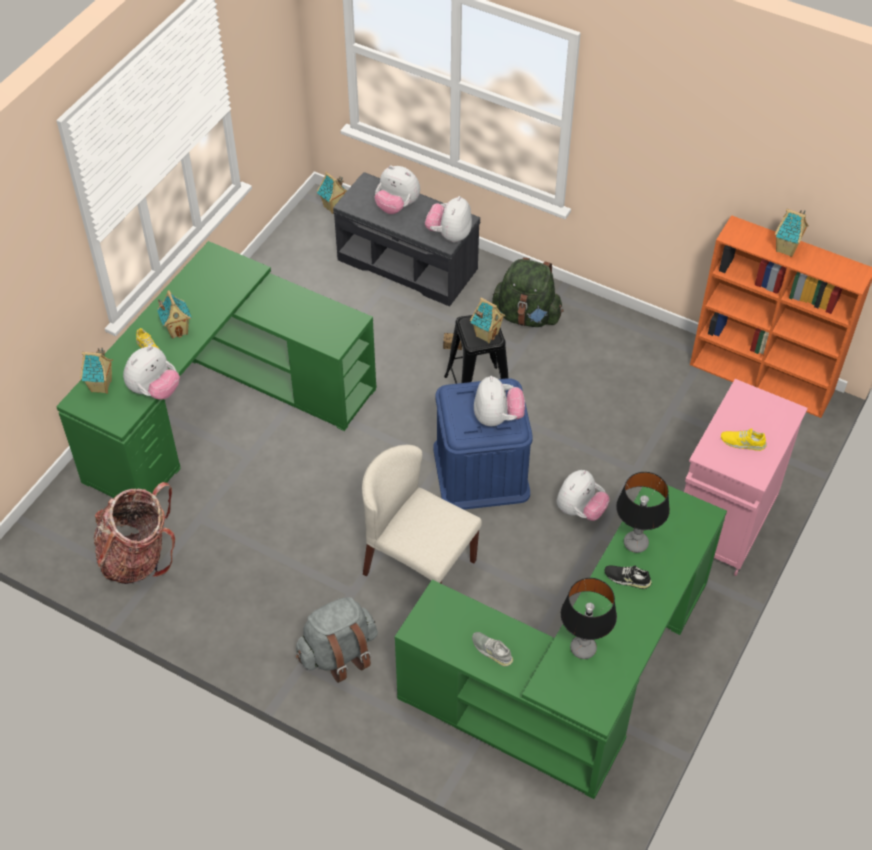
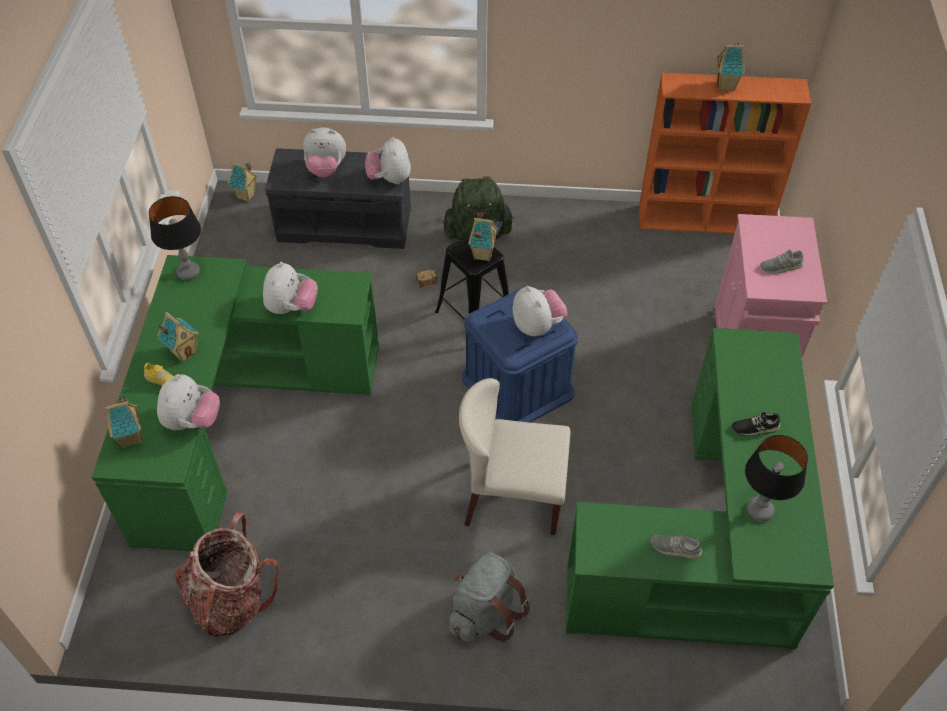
camera: 25 degrees left, 0 degrees up
(580, 510) = (624, 387): plush toy -> plush toy (291, 307)
(636, 543) = (742, 392): table lamp -> table lamp (188, 272)
(743, 442) = (781, 266): yellow shoe -> grey shoe

